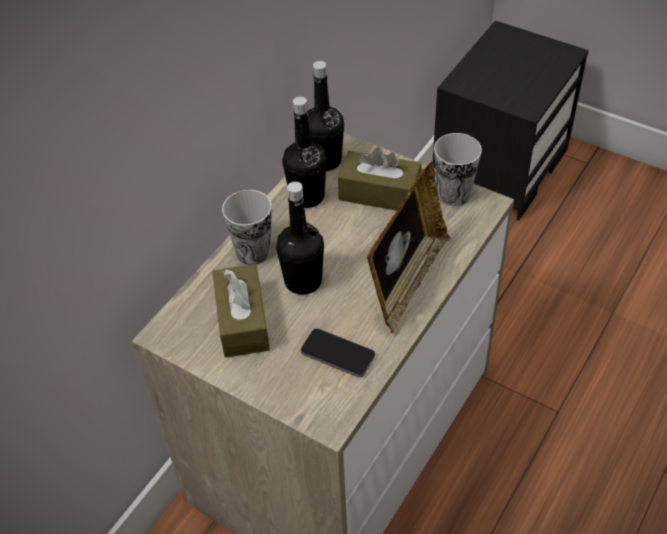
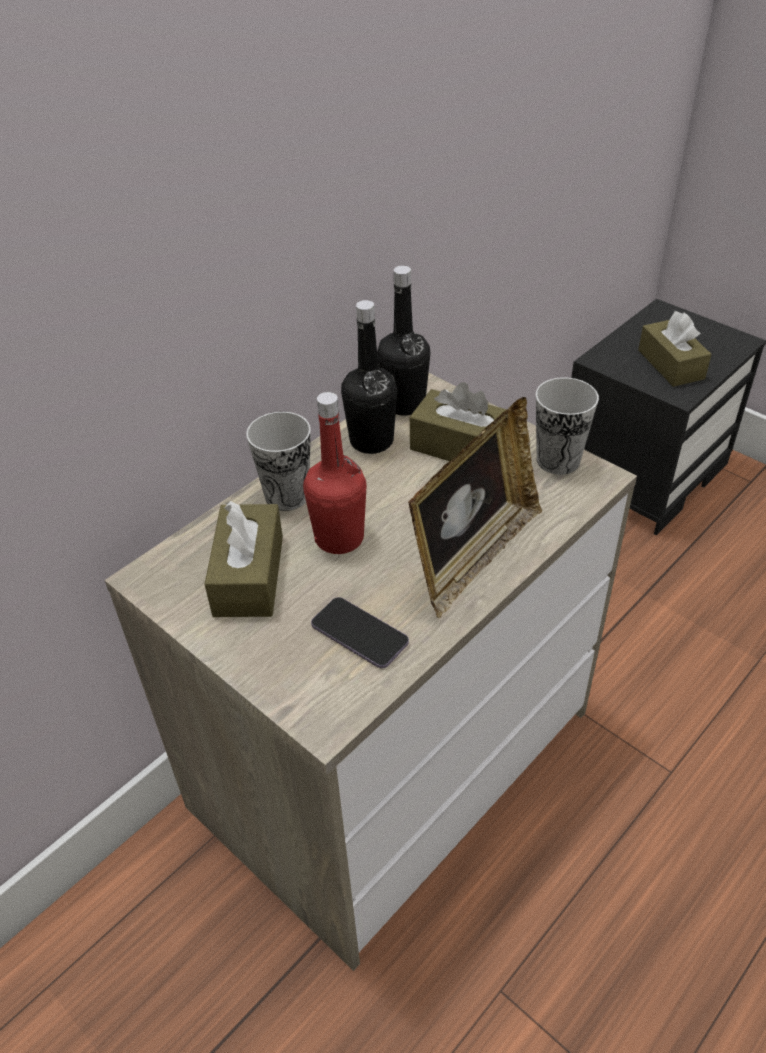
camera: 10 degrees right, 5 degrees down
(303, 281) = (339, 538): black bottle -> red bottle
(516, 81) = (670, 364): none -> brown tissue box

